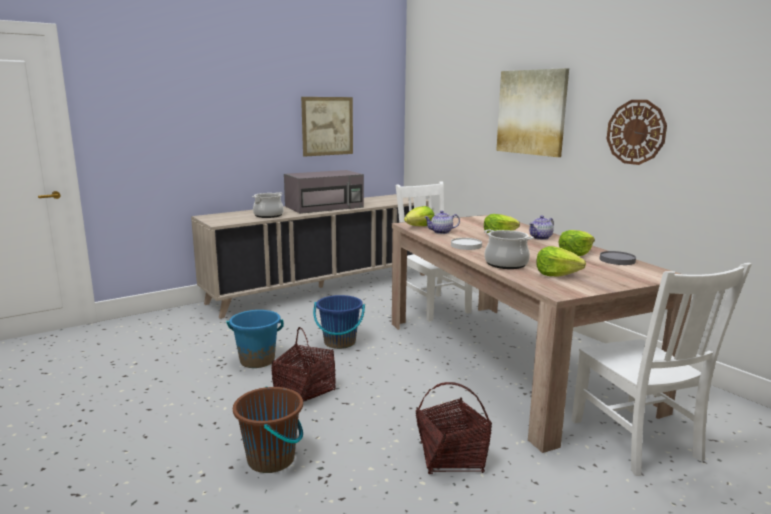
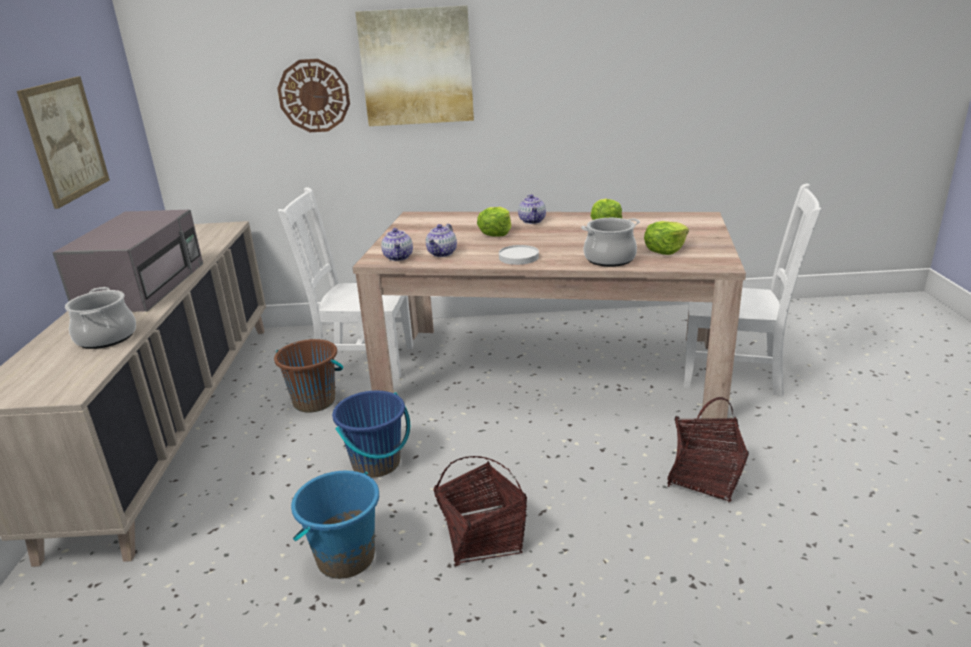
camera: 55 degrees left, 10 degrees up
(271, 459) = (630, 617): brown bucket -> brown bucket (314, 401)
(419, 226) = (398, 257): lettuce -> teapot
(617, 260) = (644, 218): grey plate -> none
(636, 132) = (569, 77): wall clock -> wall clock (314, 96)

